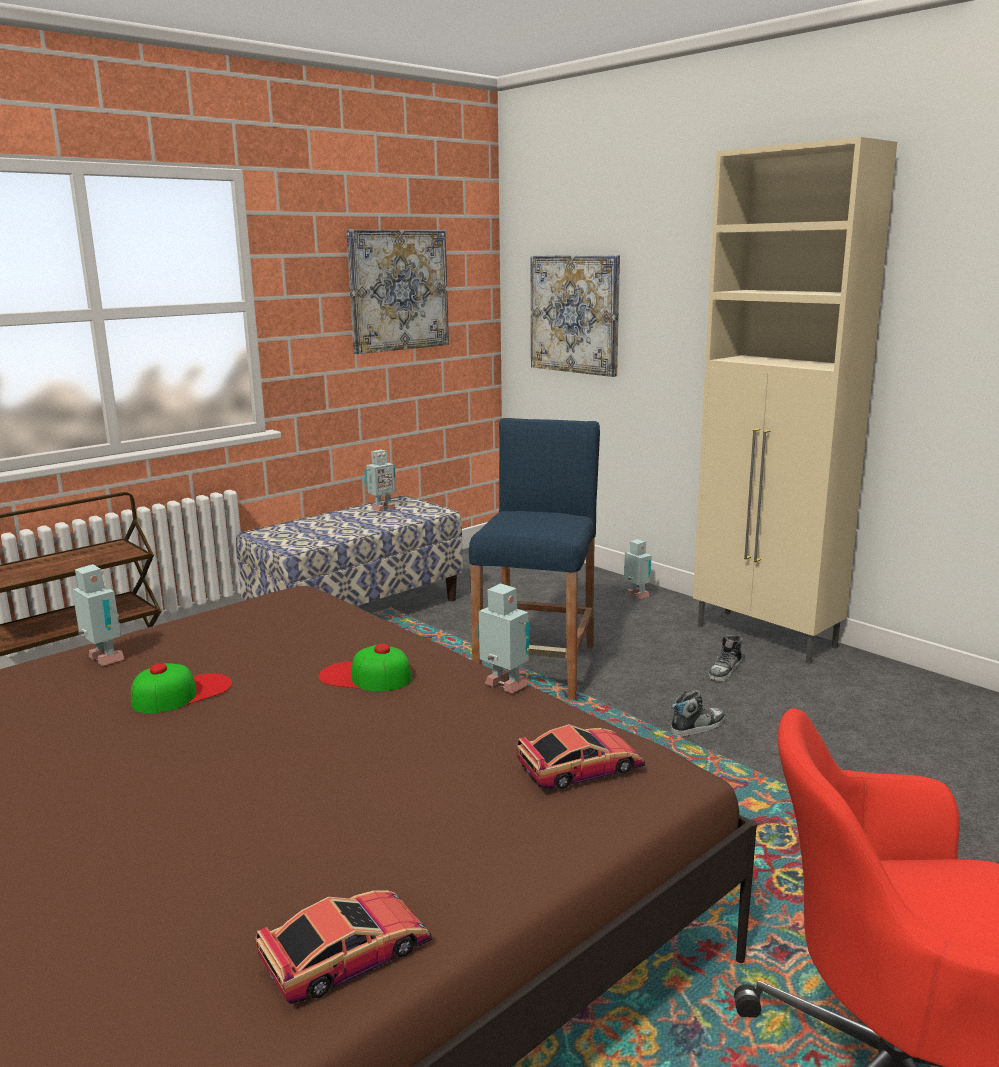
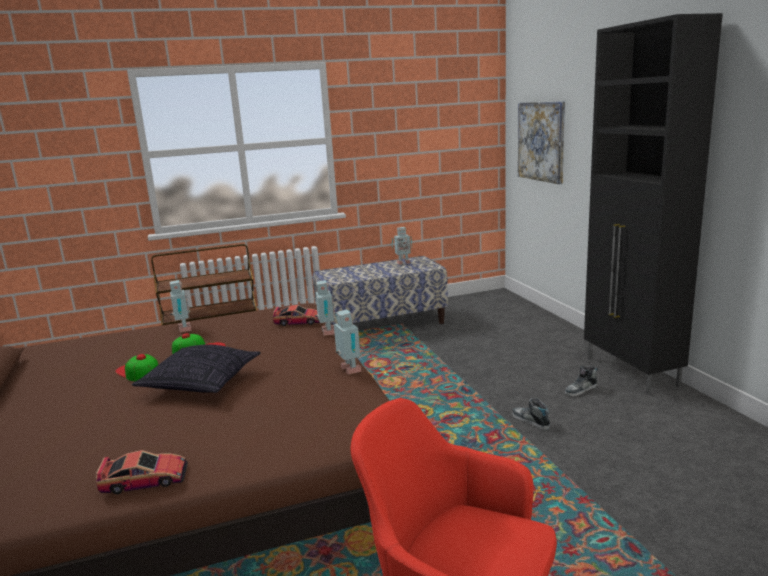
camera: 25 degrees right, 0 degrees up
(257, 753) = (201, 383): none -> pillow
(365, 676) = (287, 354): cap -> cap (138, 372)
(398, 290) = (428, 128): picture -> none
(538, 667) = (460, 370): blue stool -> none
(581, 767) = (337, 418): toy car -> toy car (299, 321)
(636, 596) = (561, 334): toy robot -> toy robot (326, 333)
(697, 726) = (530, 421): shoe -> shoe turned 120 degrees counterclockwise
(766, 637) = (631, 372): beige cabinet -> black cabinet

